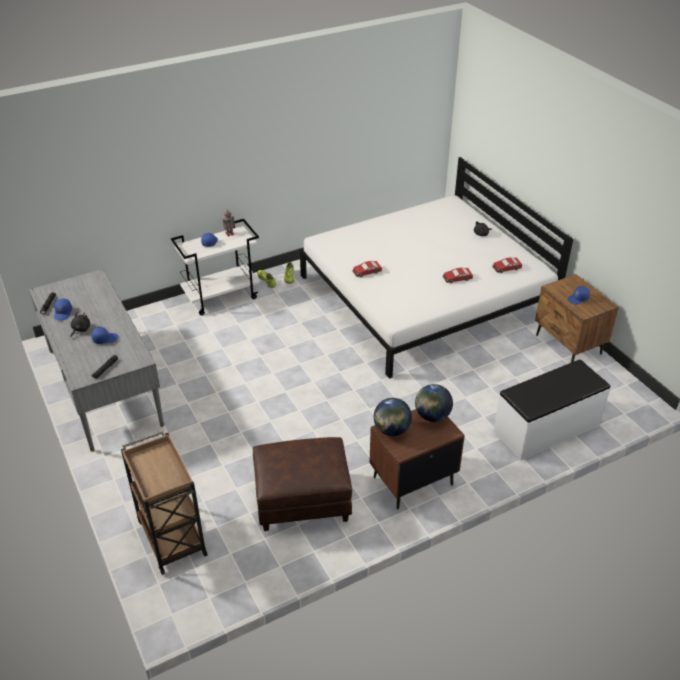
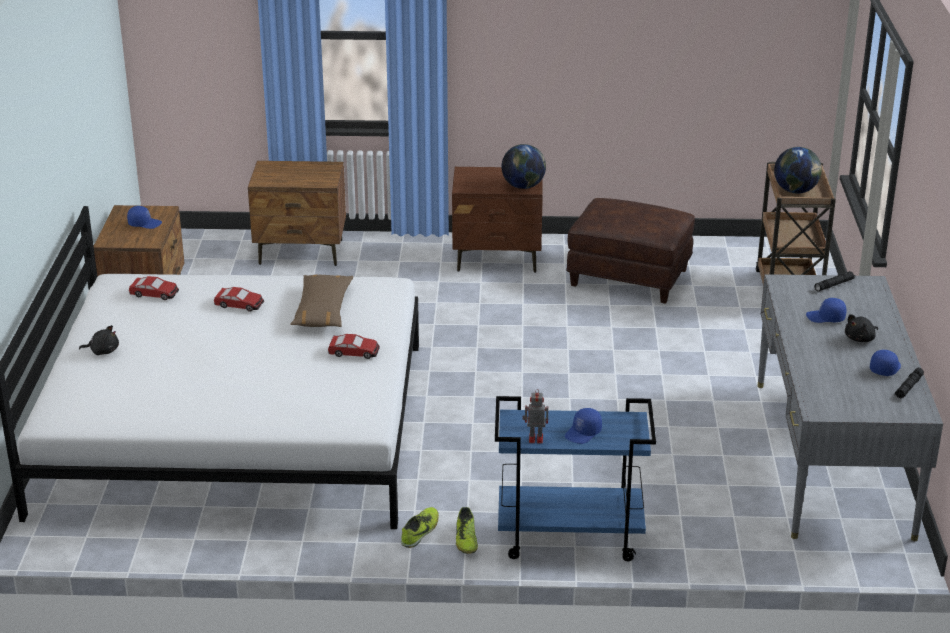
camera: 150 degrees left, 10 degrees down
(222, 296) = (568, 538): white cart -> blue cart
(412, 290) = (322, 310): none -> brown pillow
(432, 416) = (469, 184): globe -> globe (796, 191)
(547, 428) = (301, 252): white bench -> brown nightstand

